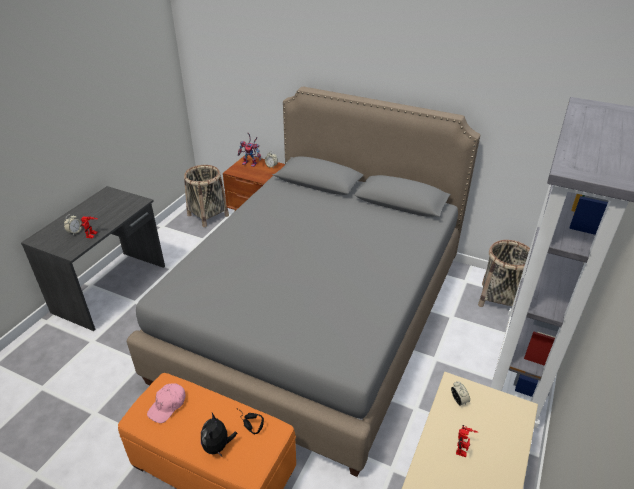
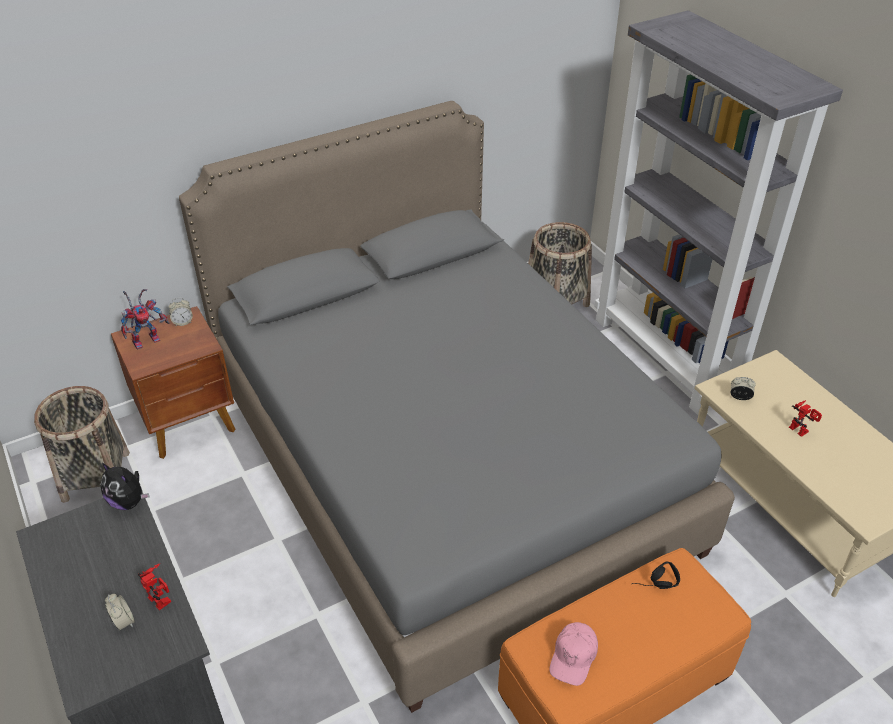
camera: 55 degrees left, 5 degrees up
(167, 406) = (573, 657): pink cap -> pink cap turned 45 degrees clockwise
(218, 446) = (672, 629): plush toy -> plush toy (128, 501)

